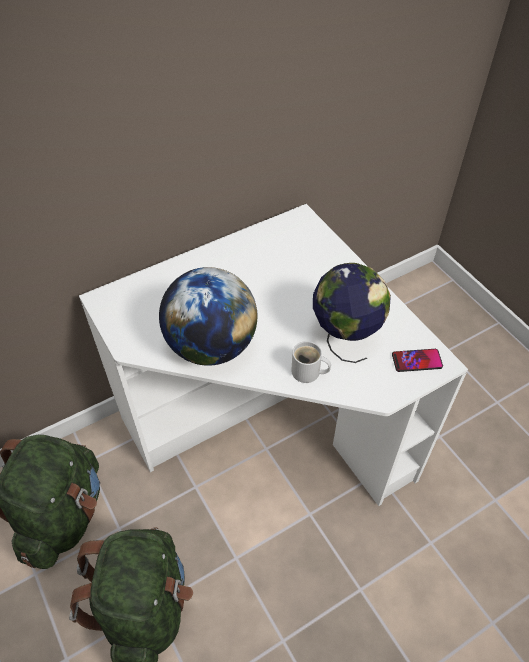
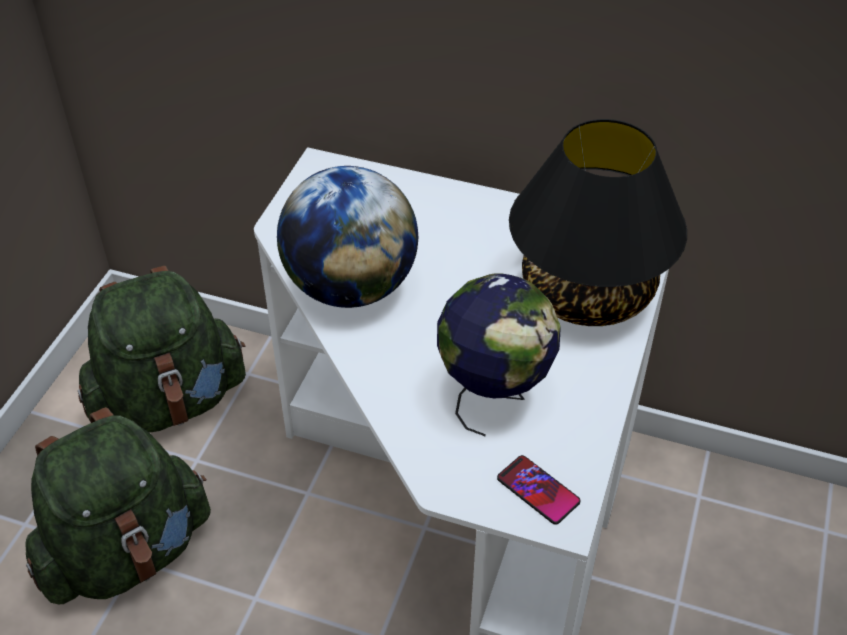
camera: 50 degrees right, 5 degrees down
(308, 373) = (402, 393): white mug -> none
(313, 260) = (587, 292): none -> black table lamp

